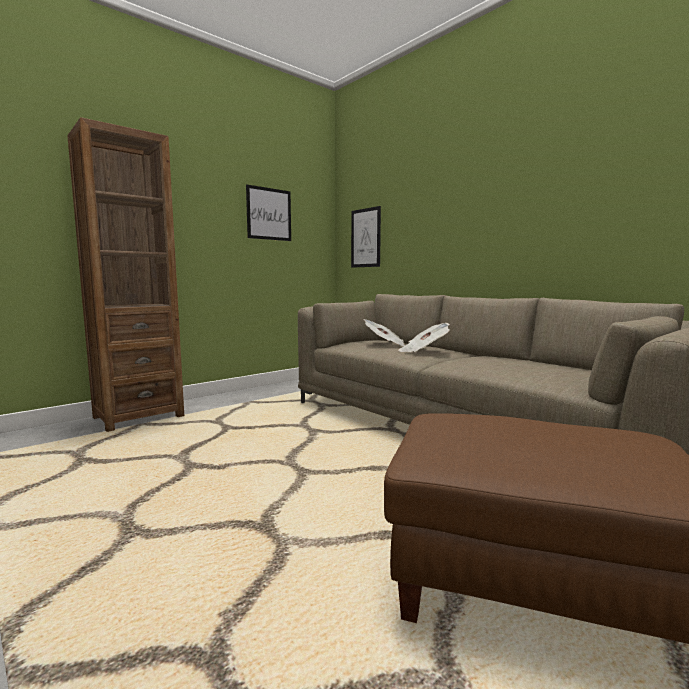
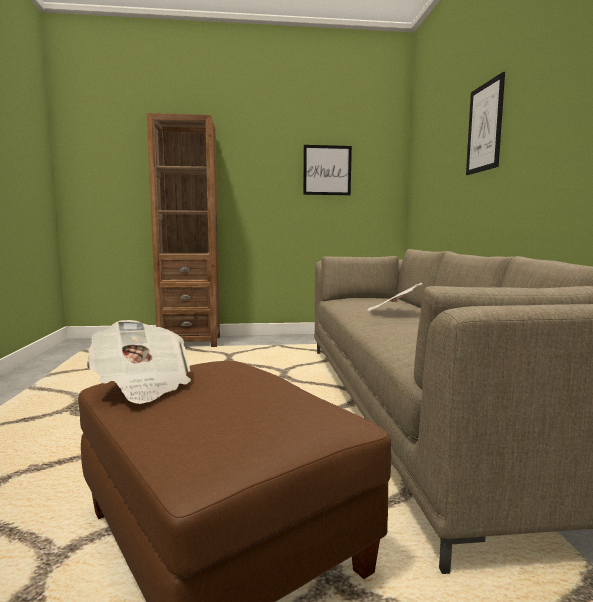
camera: 35 degrees right, 0 degrees up
(365, 238) = (424, 188): picture -> picture (484, 127)
(385, 344) = (377, 303): newspaper -> newspaper (142, 385)

